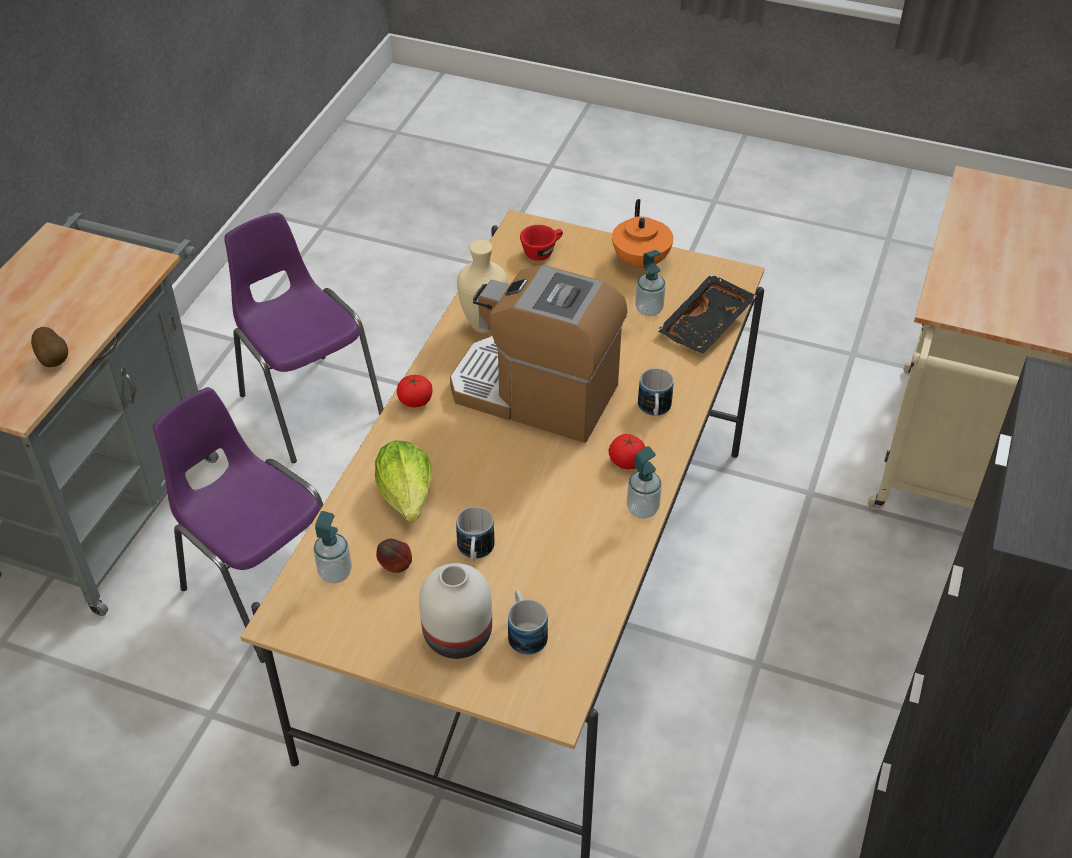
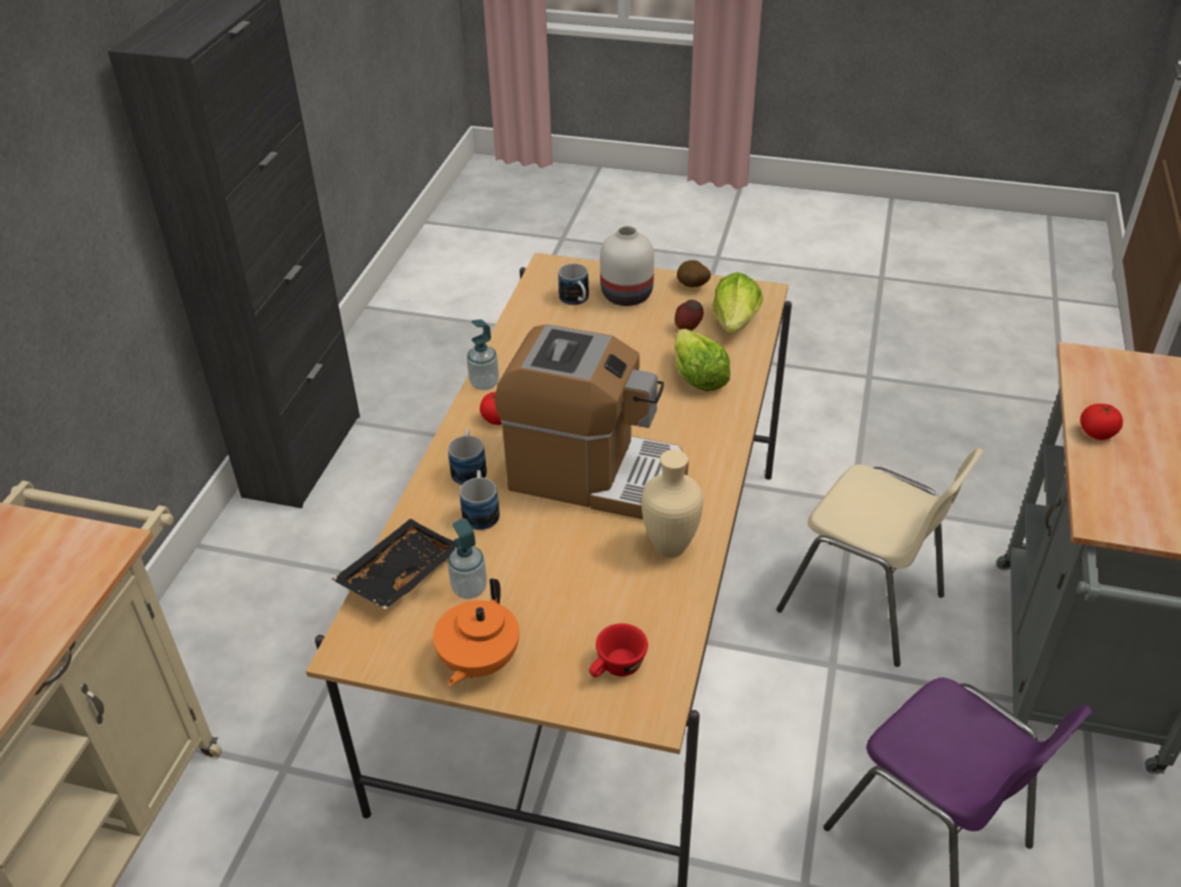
camera: 175 degrees right, 5 degrees down
(54, 360) = (1097, 403): potato -> potato (692, 287)
(263, 587) = (865, 605): purple chair -> beige chair
(335, 573) = (735, 322): soap dispenser -> lettuce
(415, 401) = (720, 457): tomato -> tomato (1097, 433)
(475, 552) = (626, 343): mug -> mug (481, 511)
(640, 262) = (478, 662): orange teapot -> orange teapot turned 150 degrees counterclockwise

